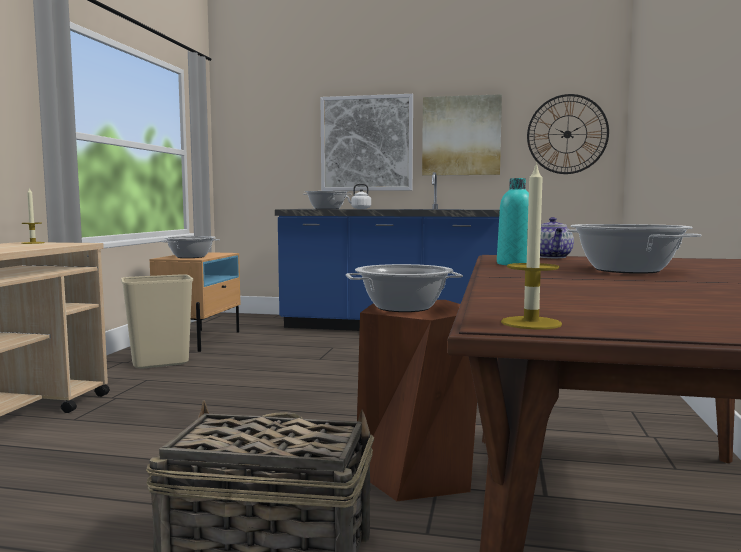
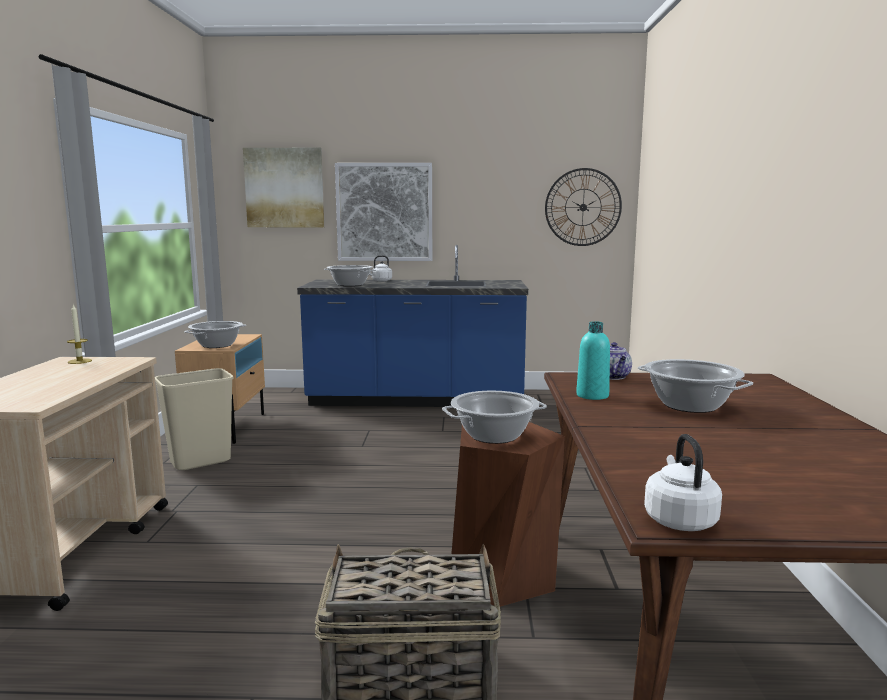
camera: 10 degrees left, 5 degrees up
(461, 136) = (481, 206): picture -> picture (284, 188)
(531, 323) = (679, 519): candle -> white kettle

